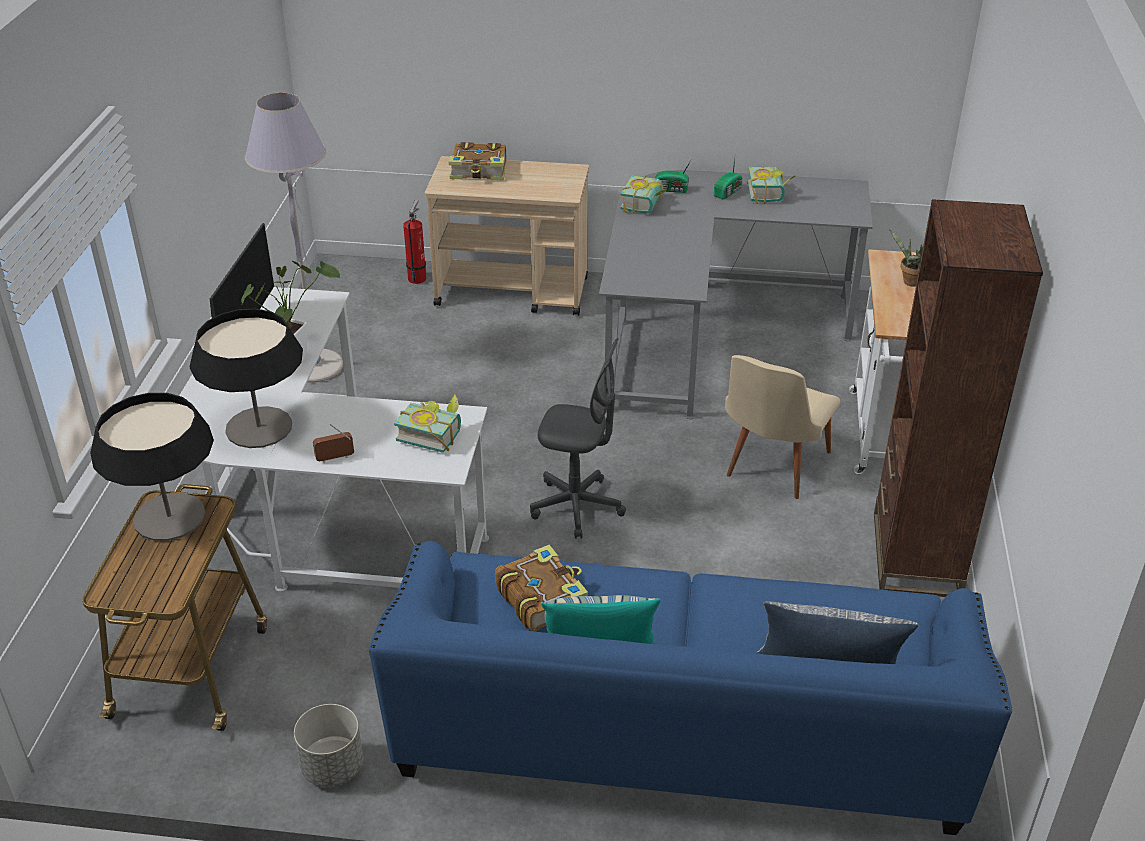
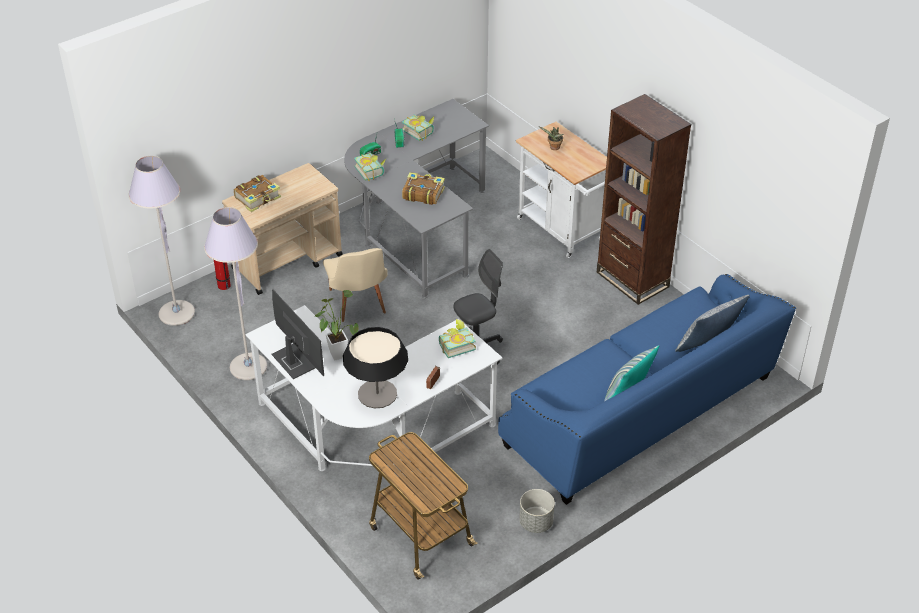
camera: 45 degrees left, 5 degrees up
(169, 517) = (398, 458): table lamp -> none
(334, 279) = (177, 313): none -> grey floor lamp
(541, 598) = (576, 385): book -> book (422, 193)
(771, 469) = (532, 278): beige chair -> beige chair (358, 305)

